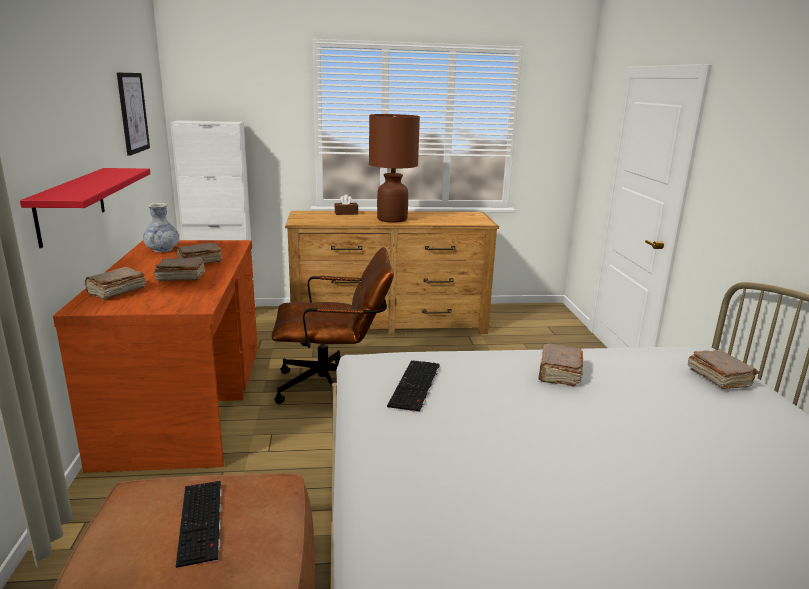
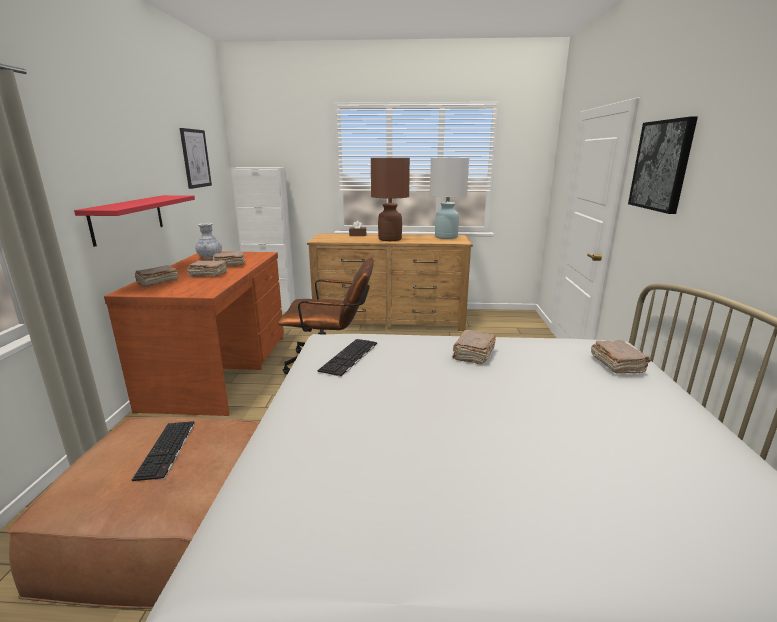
camera: 10 degrees right, 0 degrees up
(460, 215) = (446, 237): none -> white table lamp
(746, 147) = (661, 165): none -> picture

